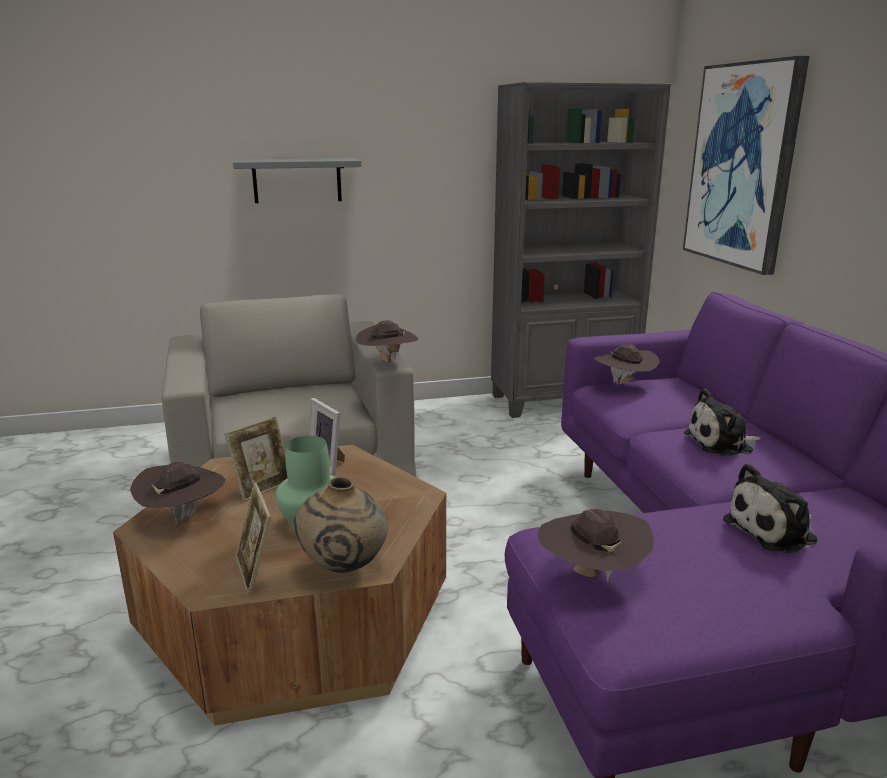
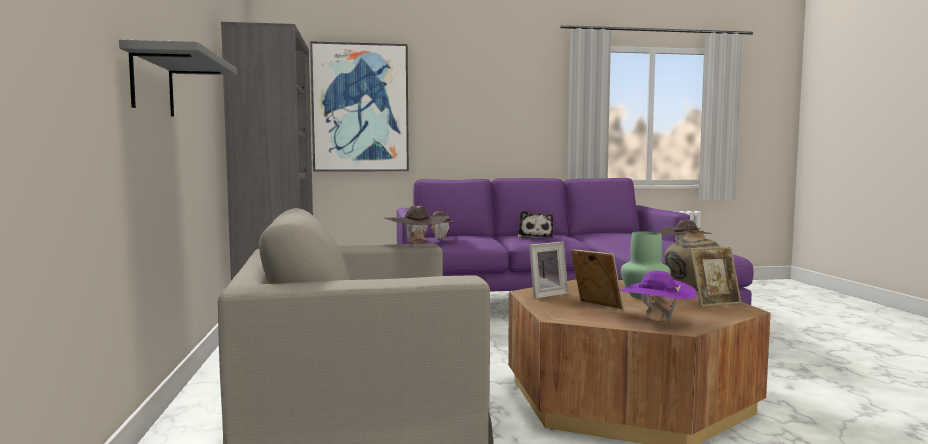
camera: 85 degrees left, 15 degrees down
(183, 516) = (656, 321): brown hat -> purple hat
(774, 530) = (627, 239): plush toy -> none

